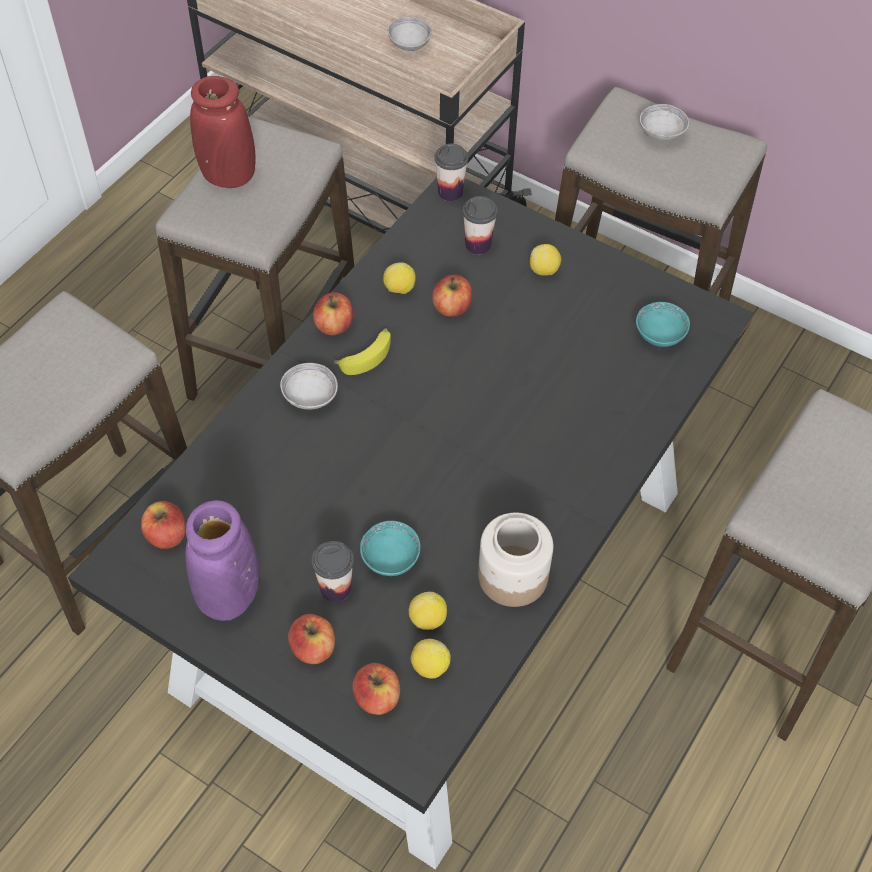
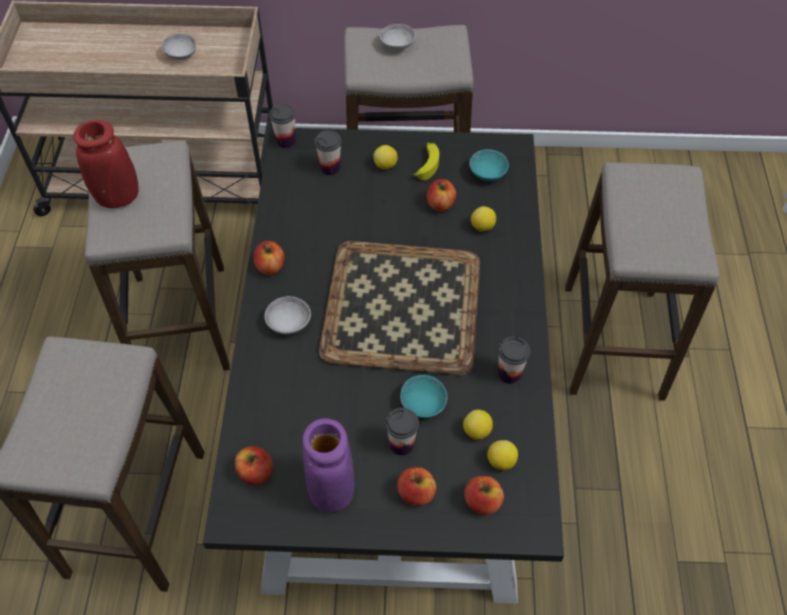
camera: 30 degrees left, 0 degrees up
(367, 355) = (308, 276): banana -> banana (426, 164)
(399, 289) = (298, 221): lemon -> lemon (482, 227)
(442, 440) = (400, 308): none -> tray
(452, 307) = (342, 217): apple -> apple (440, 204)
(512, 576) = (509, 373): jar -> cup

